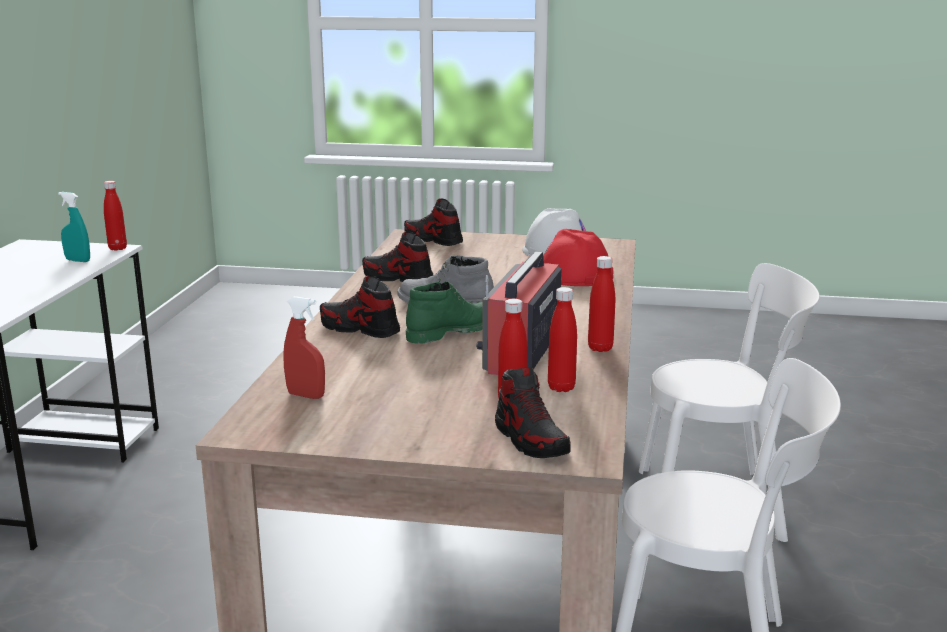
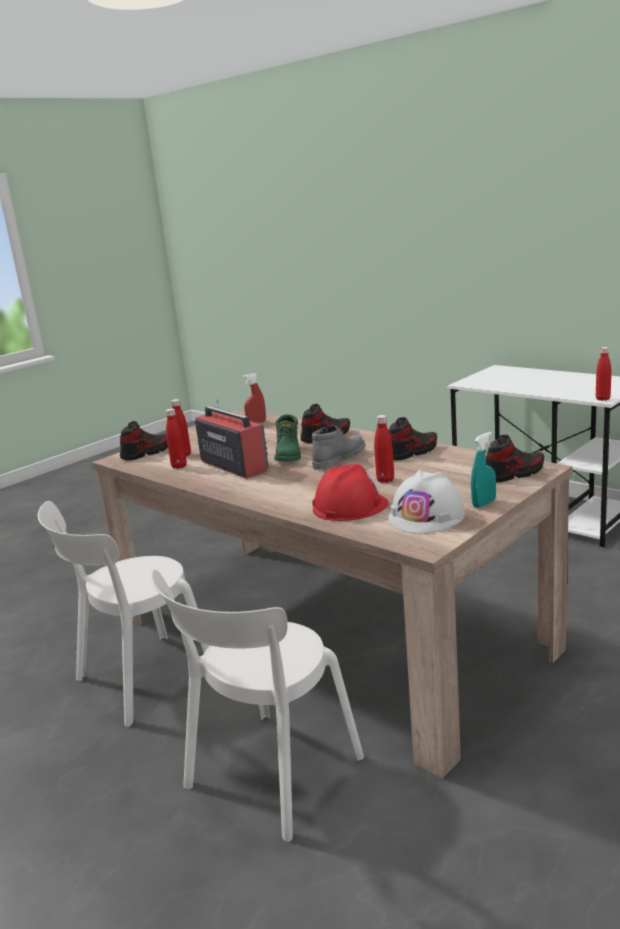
camera: 125 degrees right, 0 degrees up
(78, 260) = (575, 392): turquoise spray bottle -> turquoise spray bottle (483, 503)
(531, 440) = (146, 453): shoe -> shoe turned 135 degrees clockwise
(600, 348) = (206, 484): red bottle -> red bottle (385, 480)

